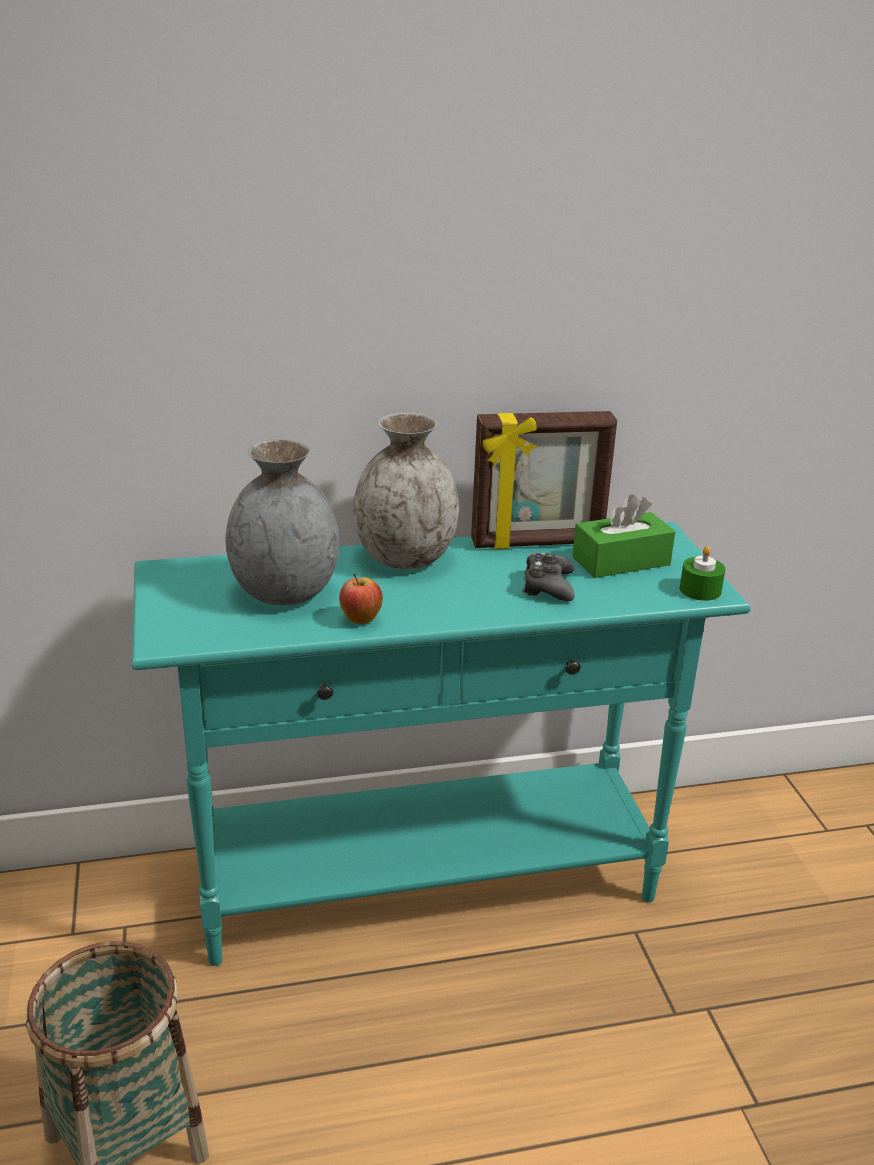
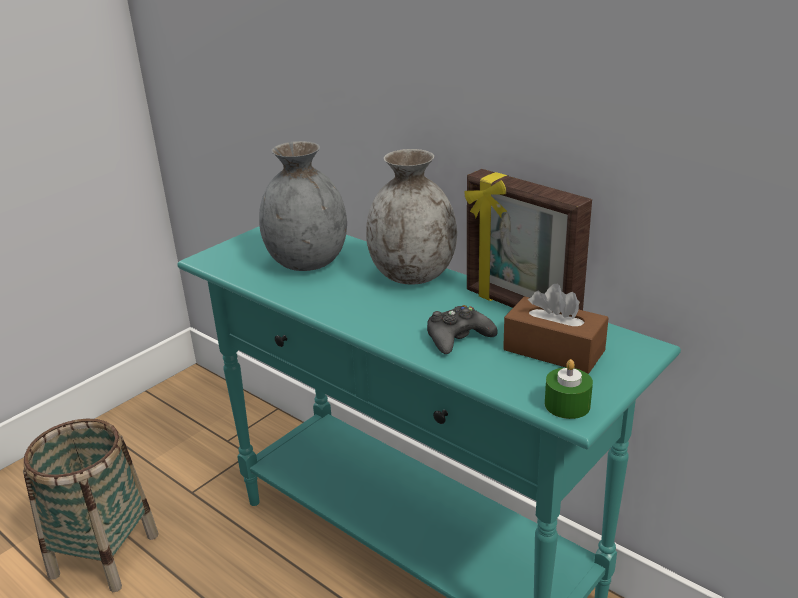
camera: 55 degrees right, 0 degrees up
(360, 620) = (306, 297): apple -> none
(621, 561) = (554, 350): green tissue box -> brown tissue box

